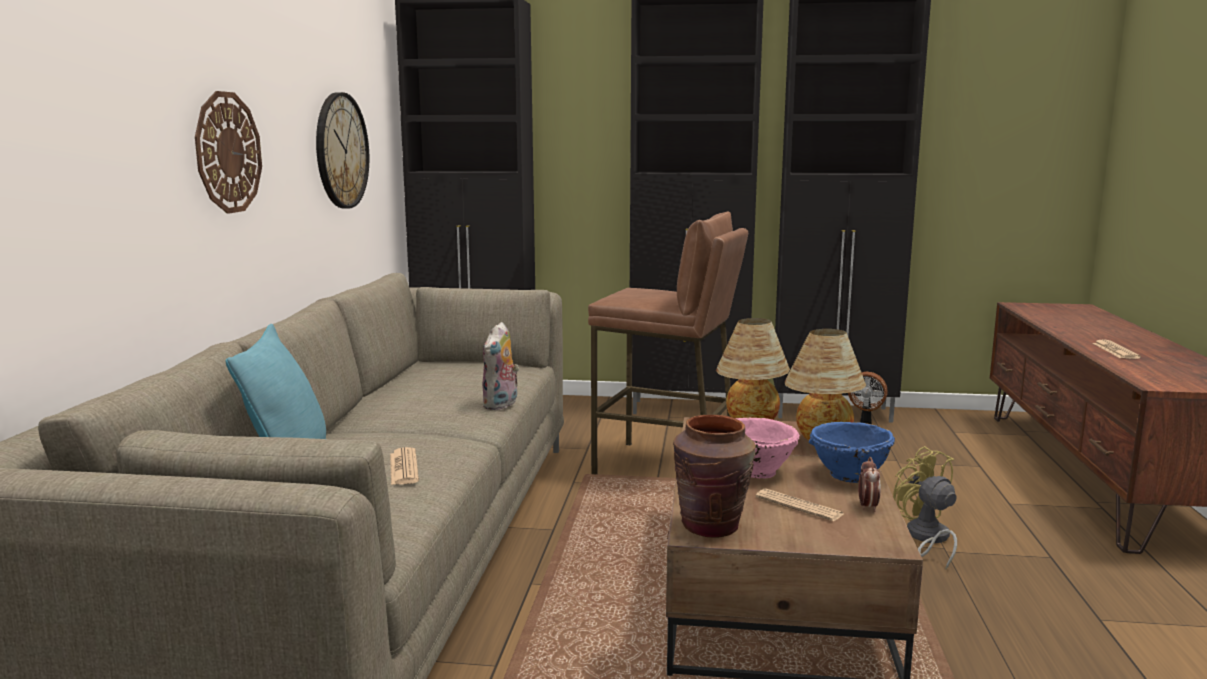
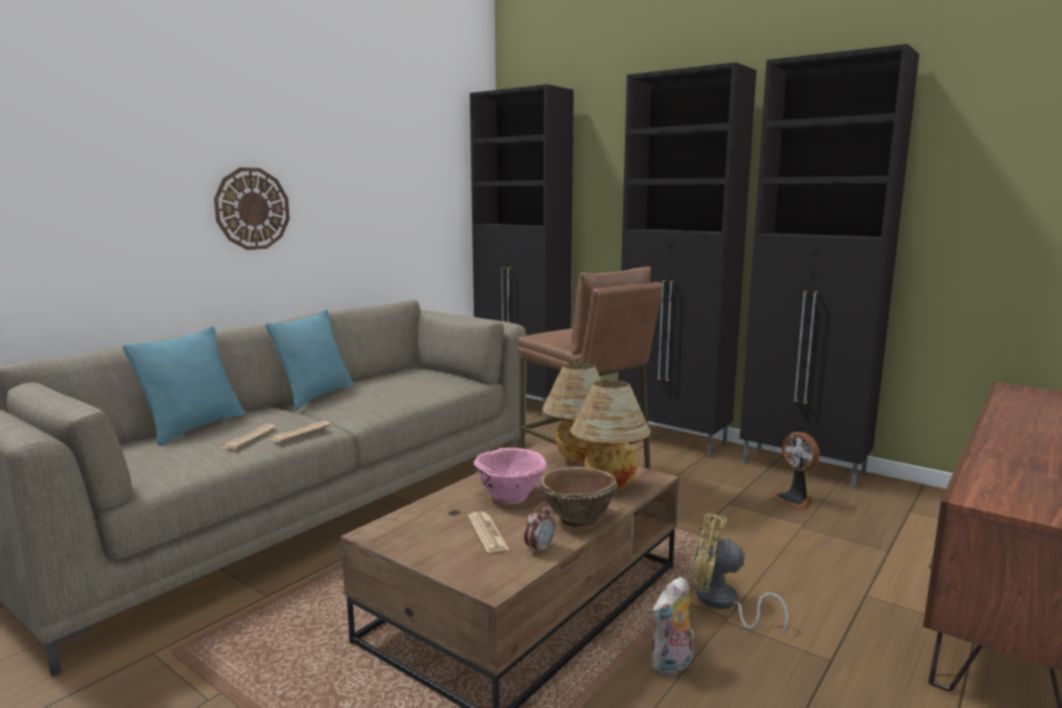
camera: 30 degrees right, 0 degrees up
(341, 151) = (393, 208): wall clock -> none
(371, 410) = (316, 396): none -> turquoise pillow
(501, 405) = (397, 406): plush toy -> plush toy (672, 666)
(711, 526) = (394, 531): brown vase -> none
(848, 476) = (577, 519): blue bowl -> brown bowl
(926, 539) = (723, 603): yellow fan -> yellow fan turned 75 degrees counterclockwise
(1115, 351) = (1016, 453): newspaper -> newspaper (300, 432)

